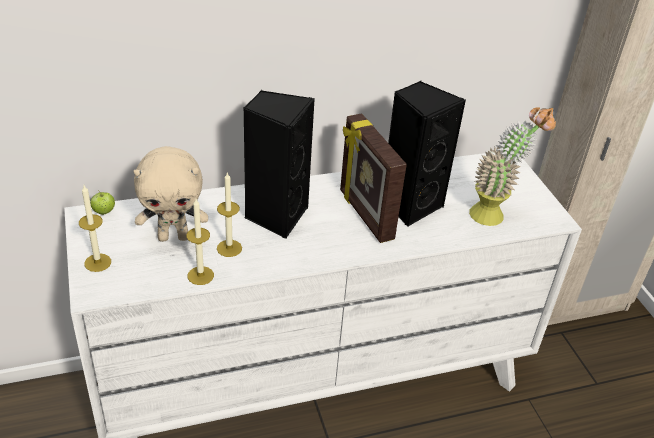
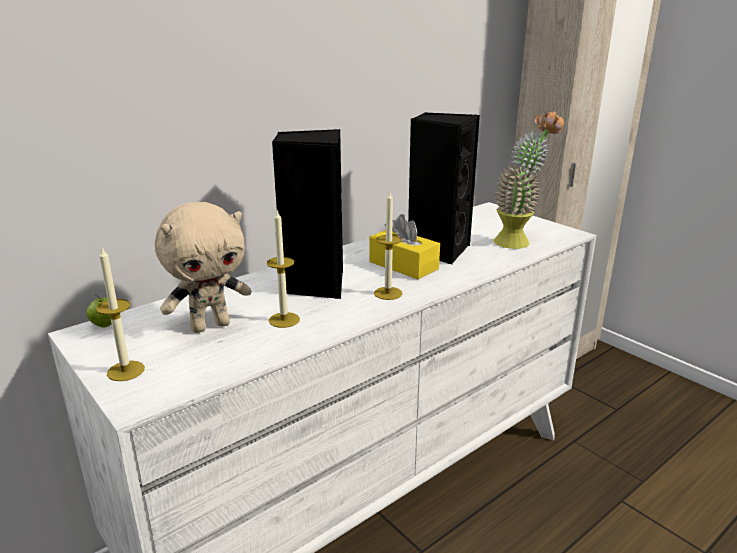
camera: 20 degrees left, 15 degrees down
(200, 275) = (268, 350): candle -> candle (388, 293)
(364, 215) = (403, 265): picture frame -> yellow tissue box

